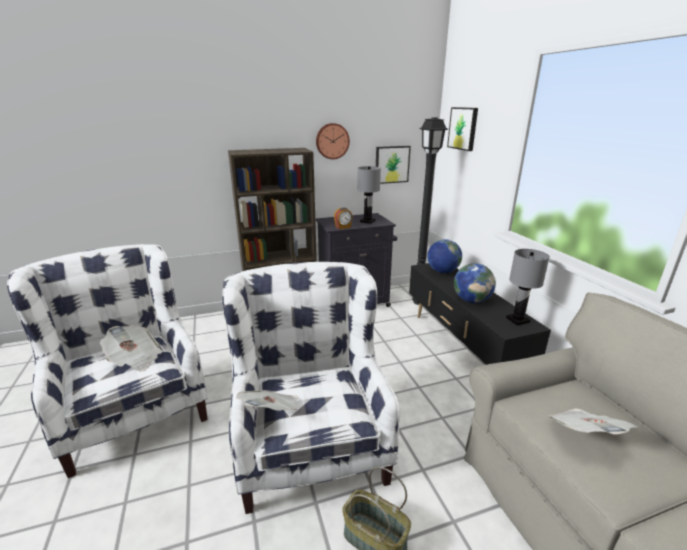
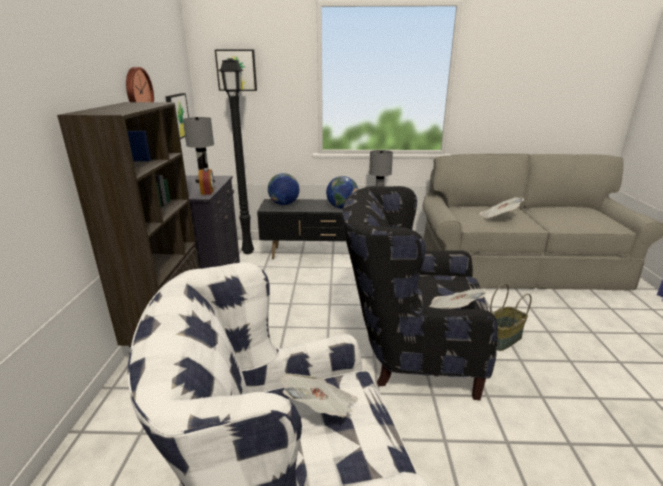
camera: 70 degrees left, 0 degrees up
(311, 441) = (408, 350): white armchair -> black armchair

